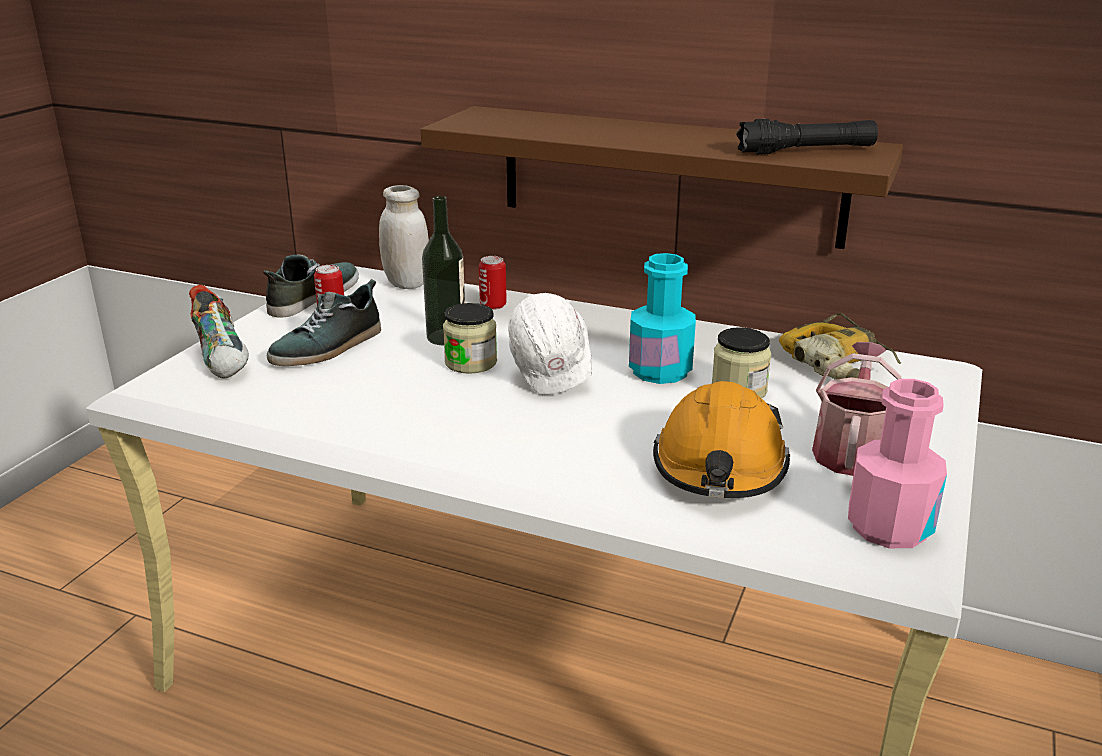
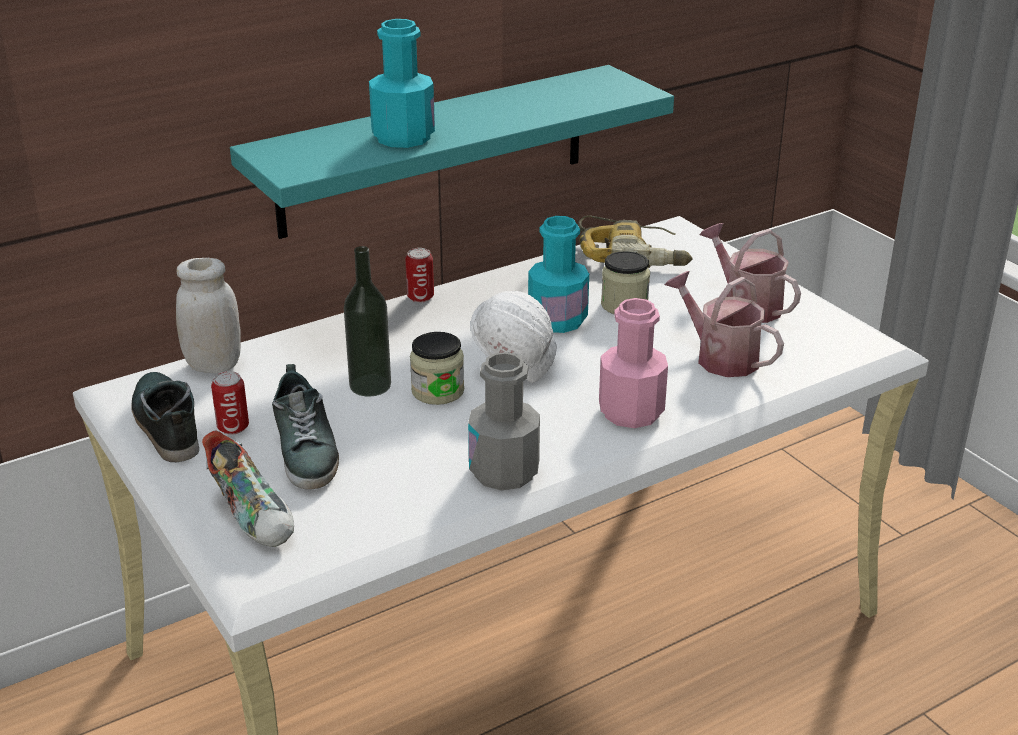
camera: 55 degrees left, 5 degrees up
(225, 359) = (254, 515): shoe -> shoe turned 45 degrees clockwise
(377, 427) = (504, 472): none -> grey bottle
(493, 305) = (334, 341): can -> can (420, 297)
(578, 131) = (403, 137): none -> turquoise bottle
(669, 175) = (434, 150): brown shelf -> turquoise shelf
(720, 467) = (720, 357): orange hard hat -> watering can
(806, 151) = (584, 93): black flashlight -> none
(889, 527) = (842, 335): pink bottle -> pink bottle (631, 412)

